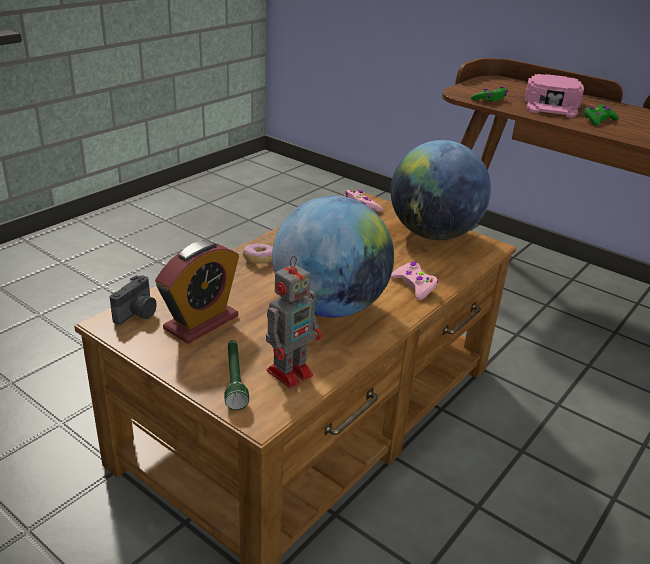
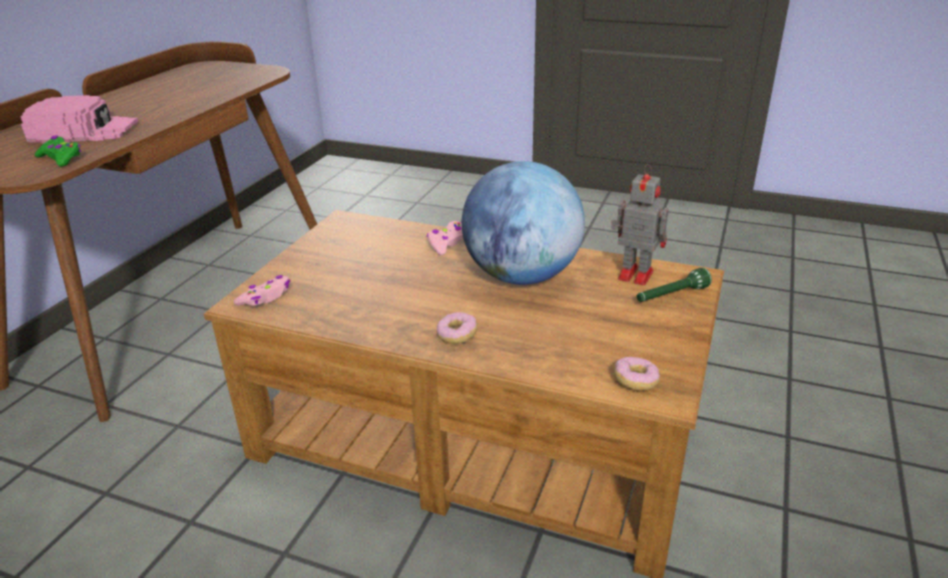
camera: 105 degrees left, 0 degrees up
(137, 314) = (635, 381): camera -> donut
(201, 322) = (611, 336): alarm clock -> none
(433, 234) = (330, 246): globe -> none
(598, 120) = (146, 112): green game controller -> none

